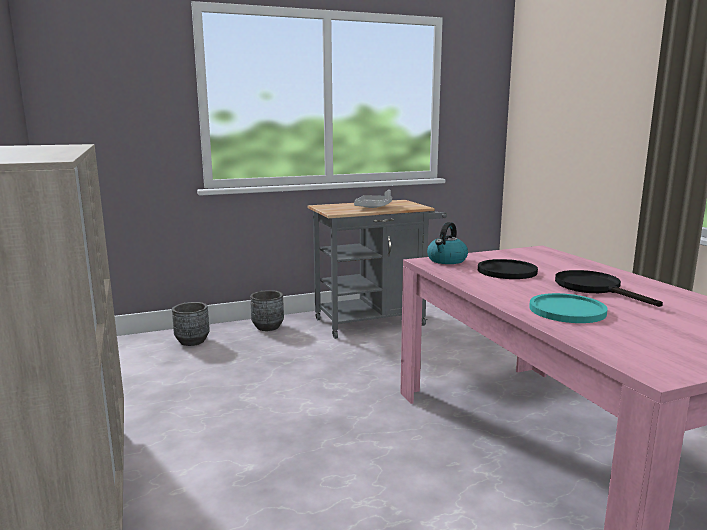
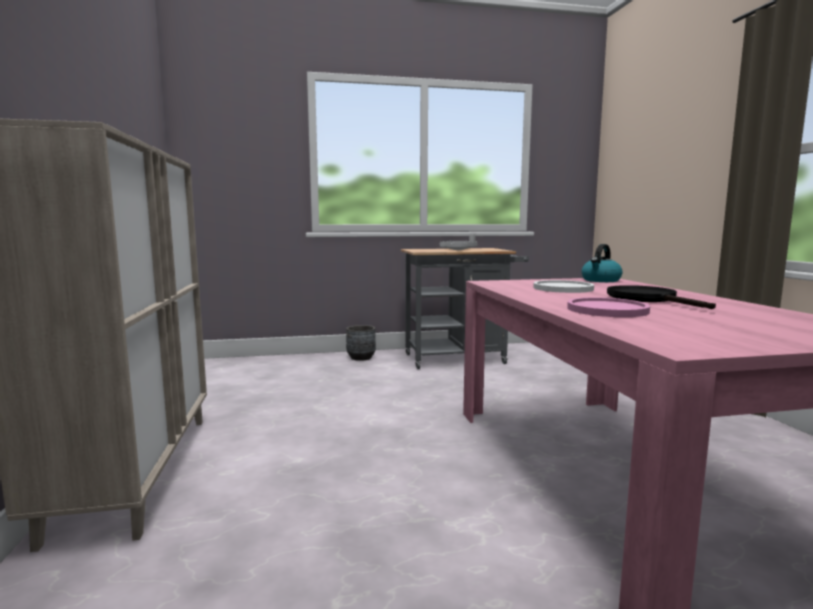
camera: 10 degrees right, 5 degrees down
(192, 341) = (291, 364): grey planter -> none
(447, 260) = (507, 282): kettle -> kettle (600, 280)
(507, 271) = (563, 288): black plate -> white plate
(567, 310) = (607, 310): turquoise plate -> pink plate

